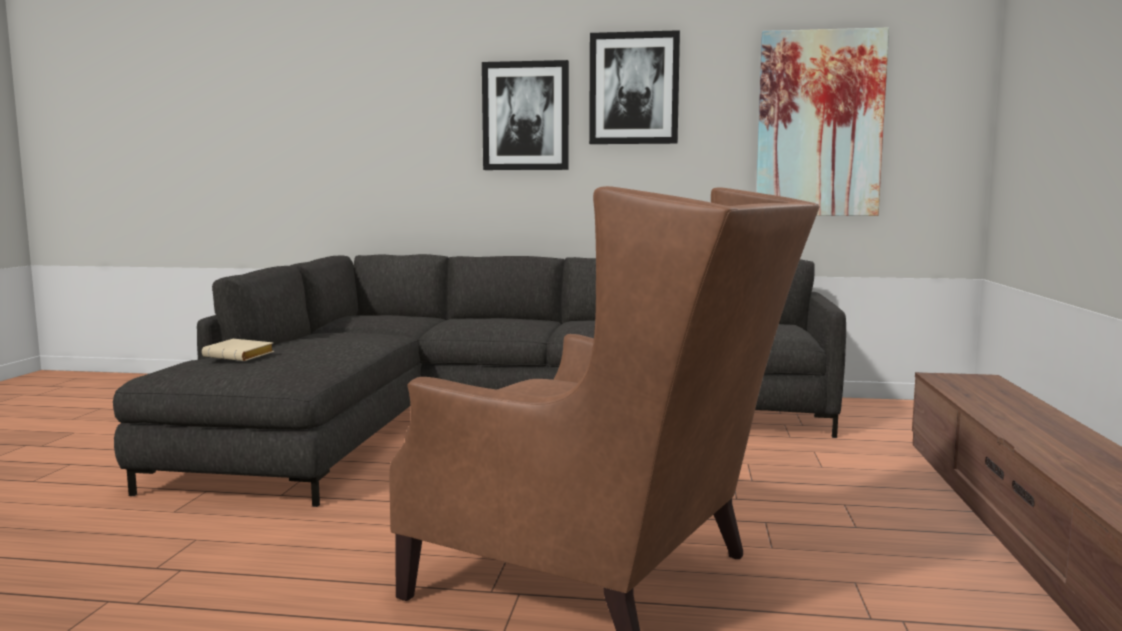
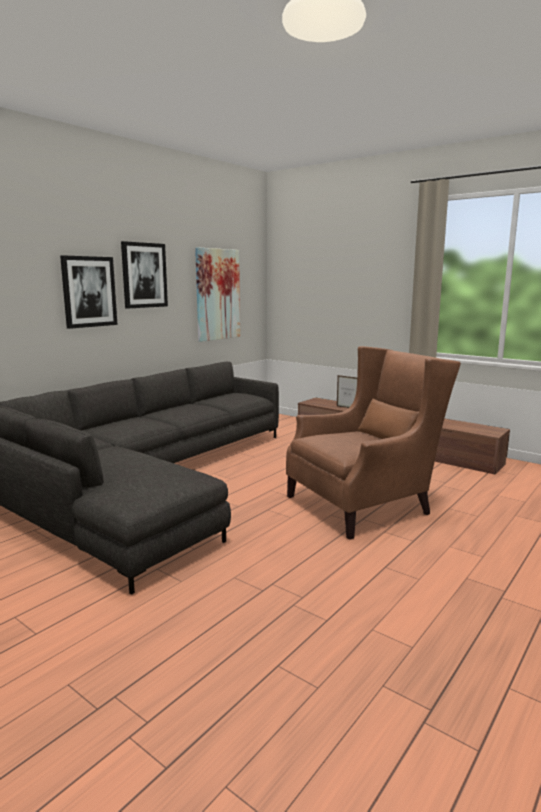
camera: 60 degrees left, 5 degrees up
(241, 356) = (129, 481): beige book -> none
(988, 403) = (347, 408): none -> picture frame

